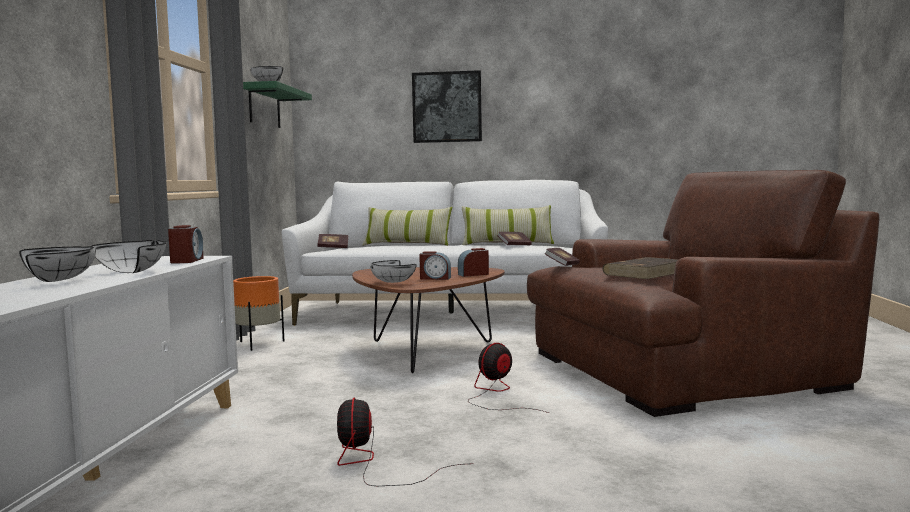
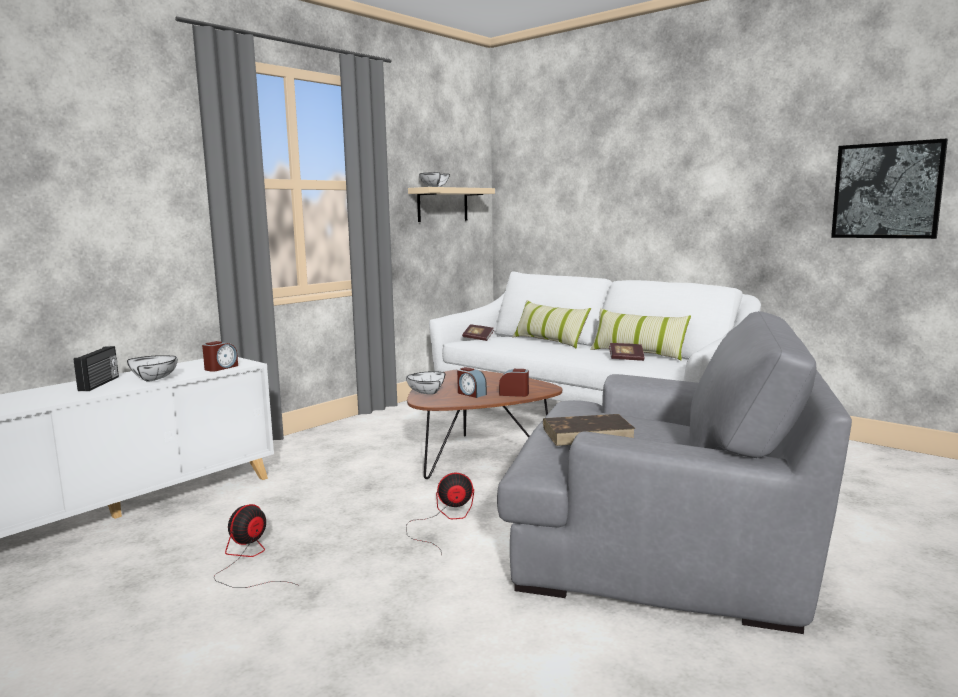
camera: 35 degrees right, 5 degrees up
(61, 280) = (100, 383): white bowl -> radio
(258, 344) = (383, 420): orange planter -> none
(264, 107) = (442, 205): green shelf -> beige shelf
(447, 107) = (620, 198): picture -> picture (887, 190)
(562, 266) = (567, 403): book -> none
(682, 369) = (663, 543): brown armchair -> grey armchair

